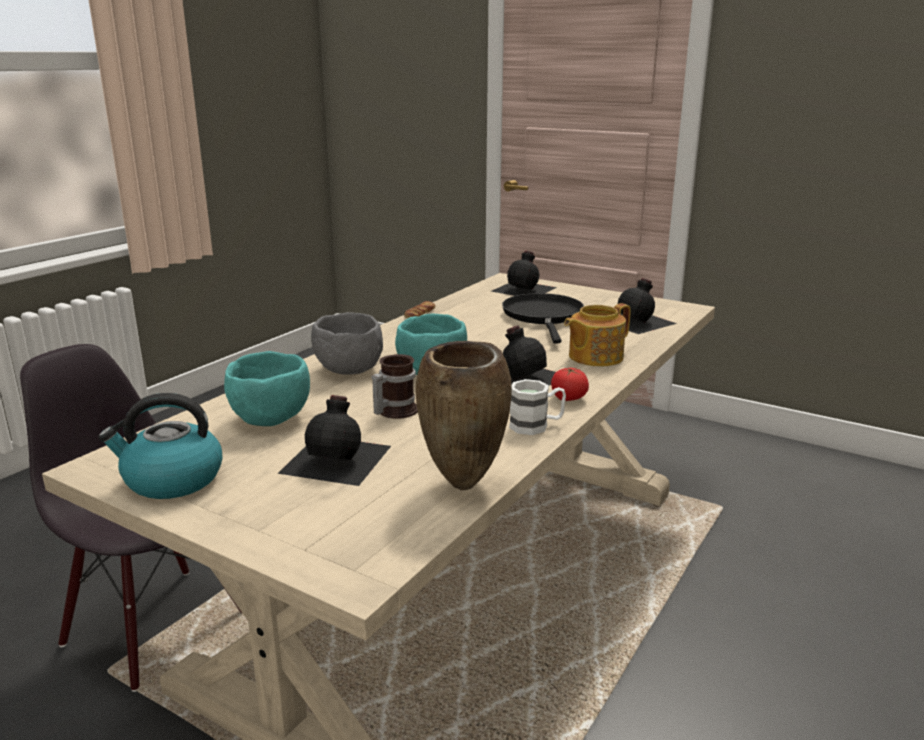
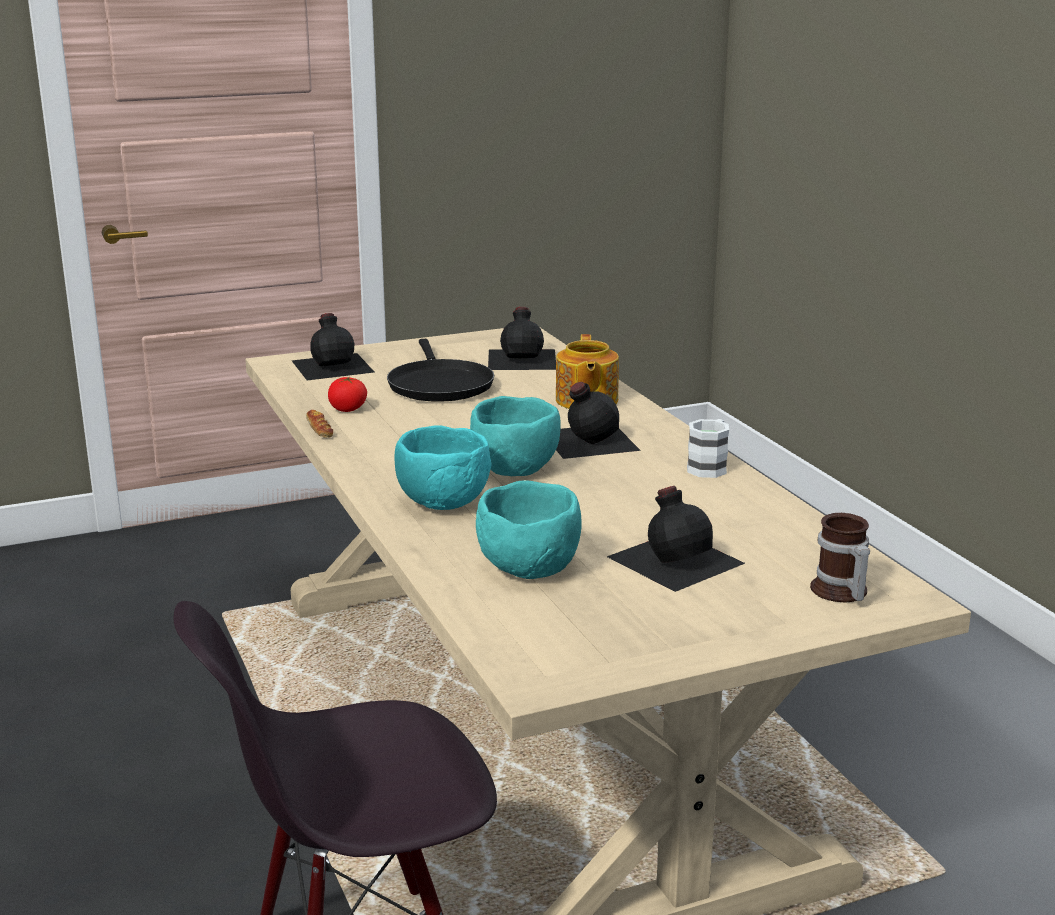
camera: 55 degrees left, 0 degrees up
(171, 480) = (627, 644): kettle -> none
(347, 370) = (442, 503): grey bowl -> turquoise bowl
(393, 411) = (593, 510): mug -> mug (839, 592)
(464, 485) = (793, 523): brown vase -> none
(543, 316) = (439, 385): black frying pan -> black frying pan turned 135 degrees counterclockwise
(568, 398) = (667, 439): tomato -> tomato (348, 409)

